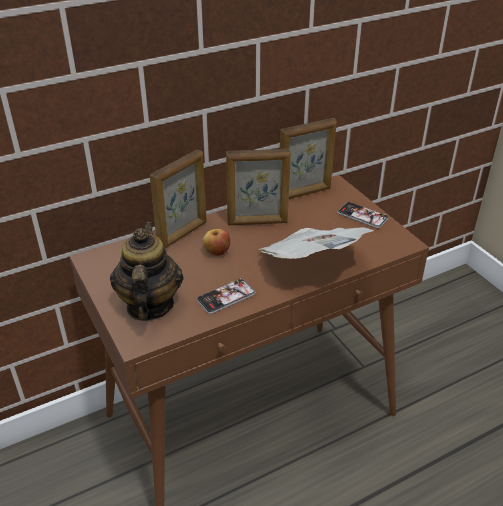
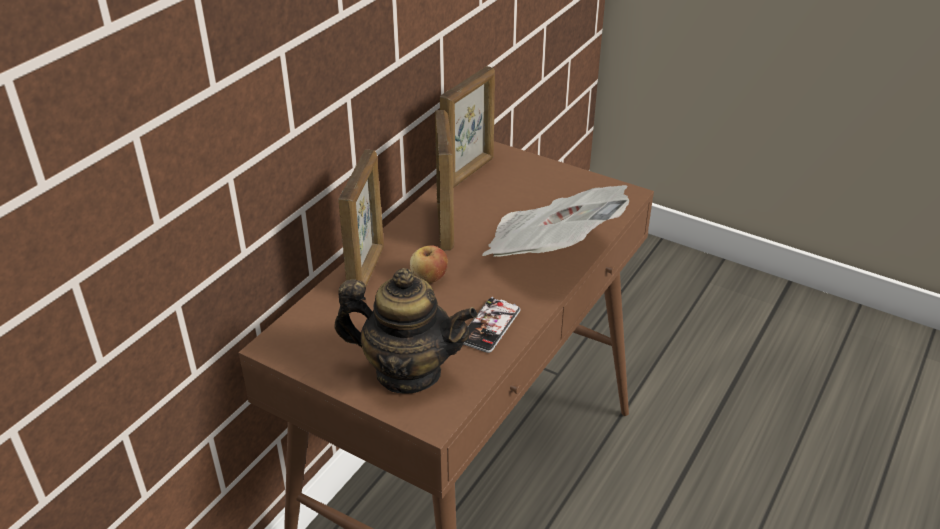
camera: 30 degrees left, 0 degrees up
(149, 306) = (408, 372): teapot -> teapot turned 135 degrees clockwise
(257, 222) = (445, 226): picture frame -> picture frame turned 60 degrees counterclockwise
(362, 216) = (556, 179): phone -> none

